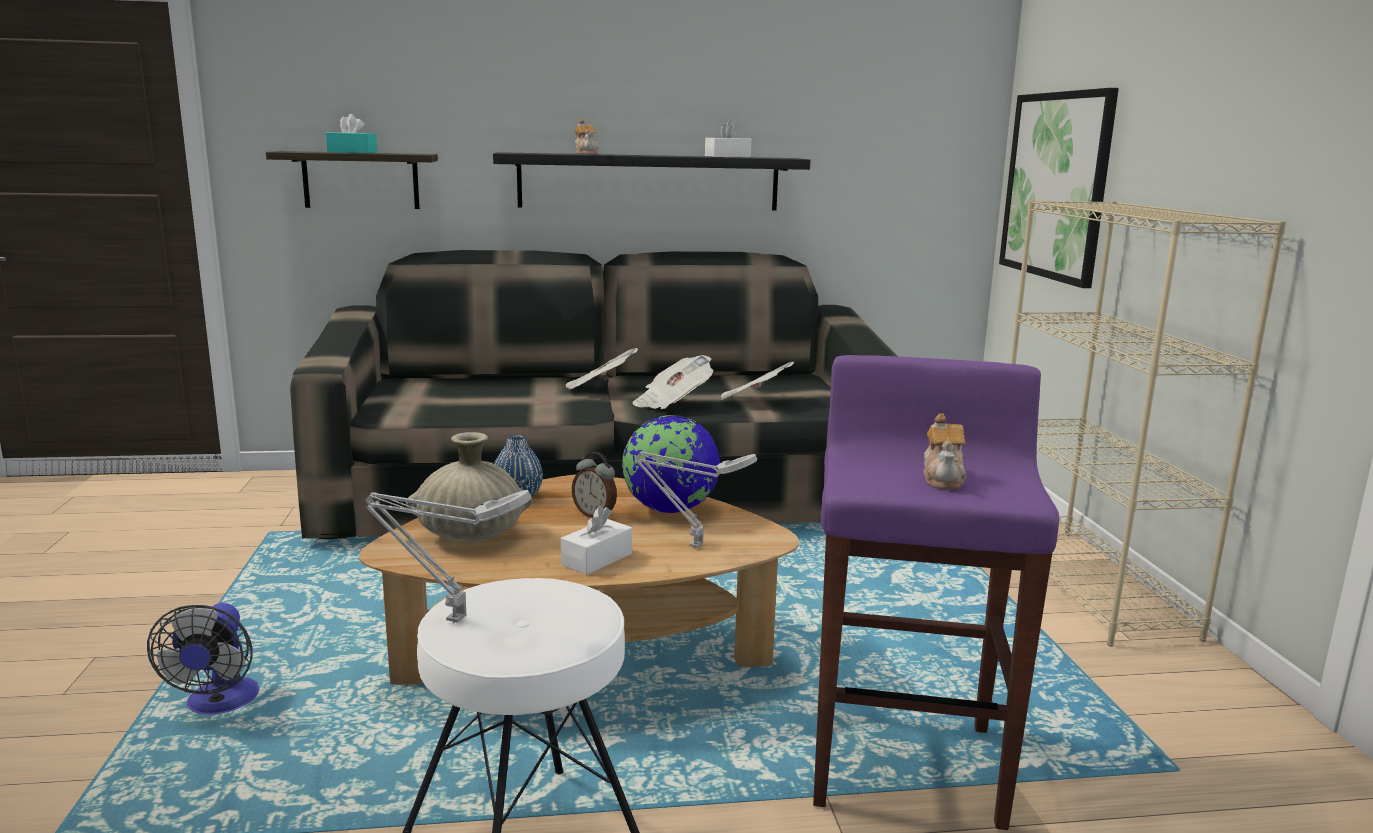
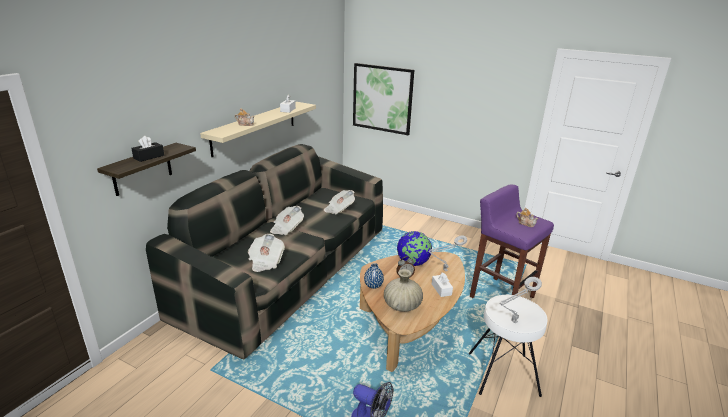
camera: 55 degrees left, 10 degrees up
(352, 152) = (149, 157): turquoise tissue box -> black tissue box
(649, 182) = (255, 127): black shelf -> beige shelf
(672, 403) = (325, 223): newspaper -> newspaper (265, 262)
(1087, 584) = (441, 226): beige bookcase -> none

